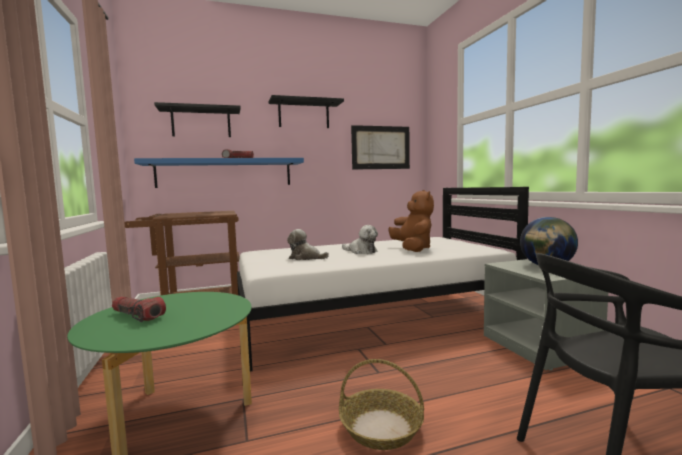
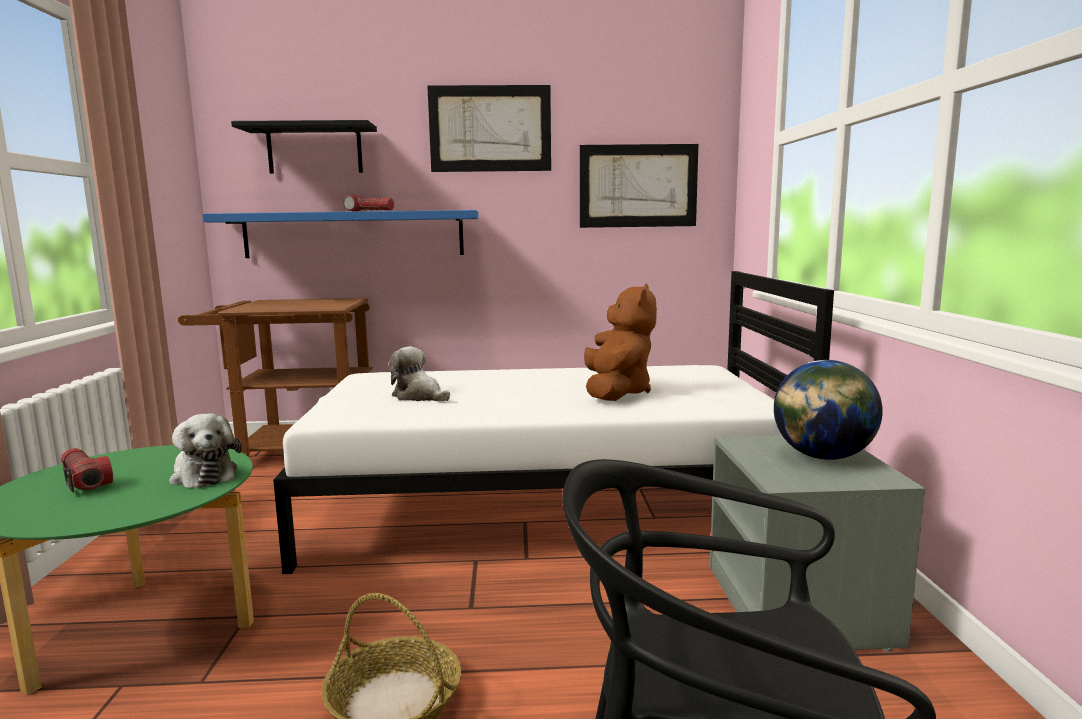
camera: 15 degrees right, 5 degrees up
(304, 115) = (490, 129): black shelf -> picture
(361, 251) = (523, 391): plush toy -> plush toy (203, 475)

